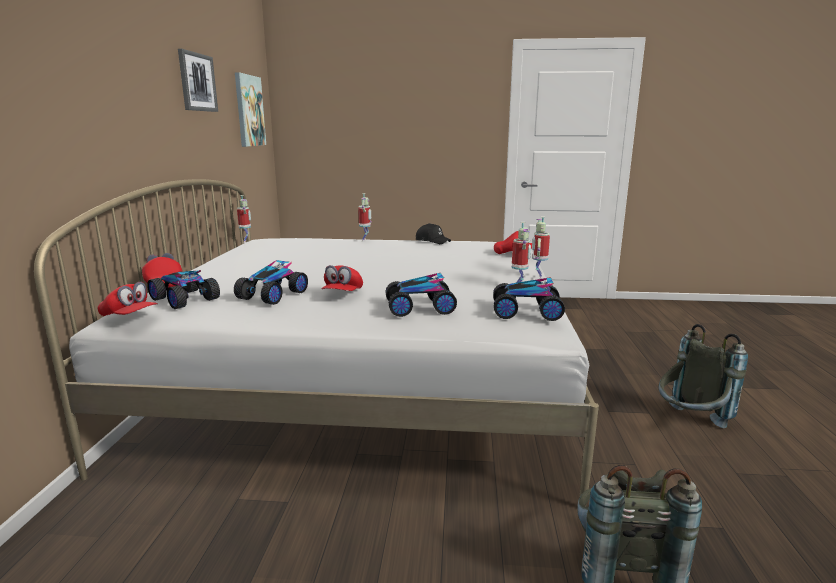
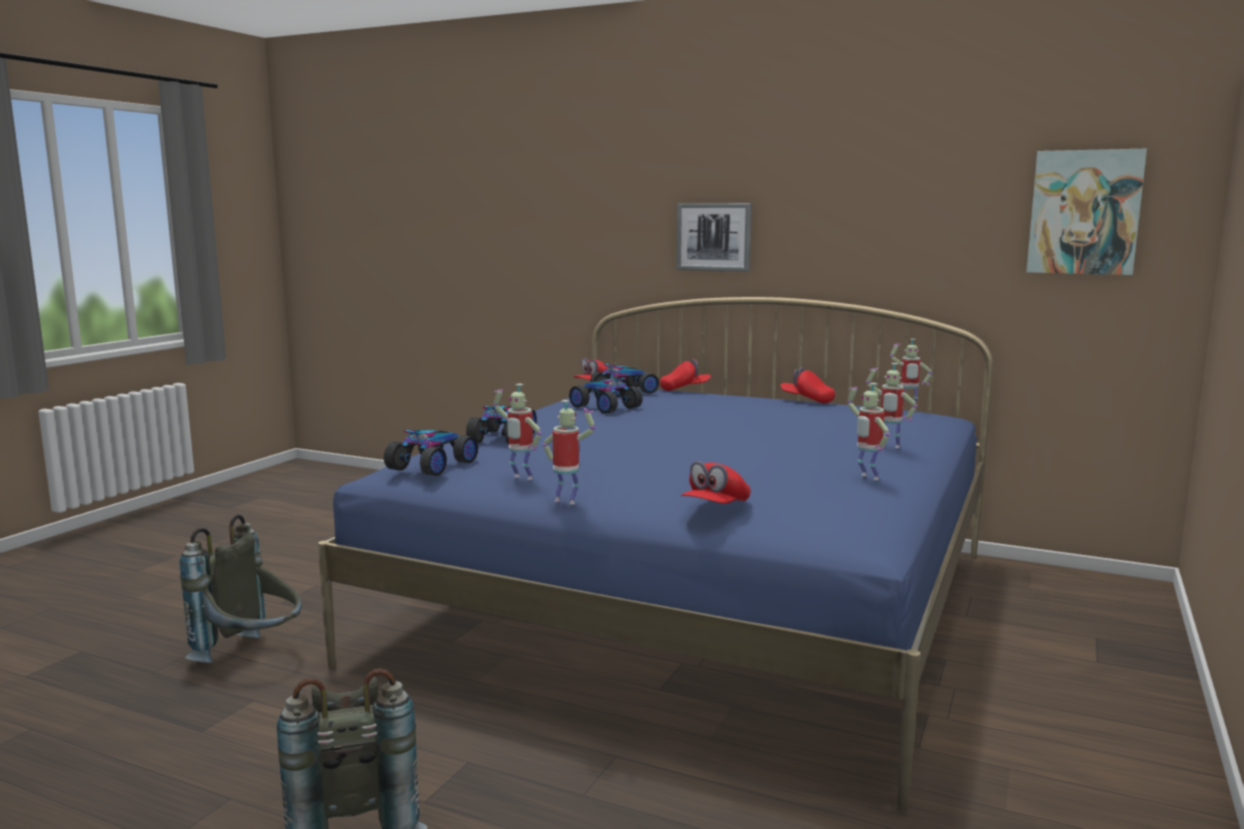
camera: 110 degrees right, 5 degrees down
(197, 82) = (897, 180): picture -> picture (714, 237)
(343, 294) = (581, 422): red cap -> red cap (807, 400)
(365, 383) = (697, 603): white bed -> blue bed
(432, 241) = (867, 477): black cap -> toy robot

